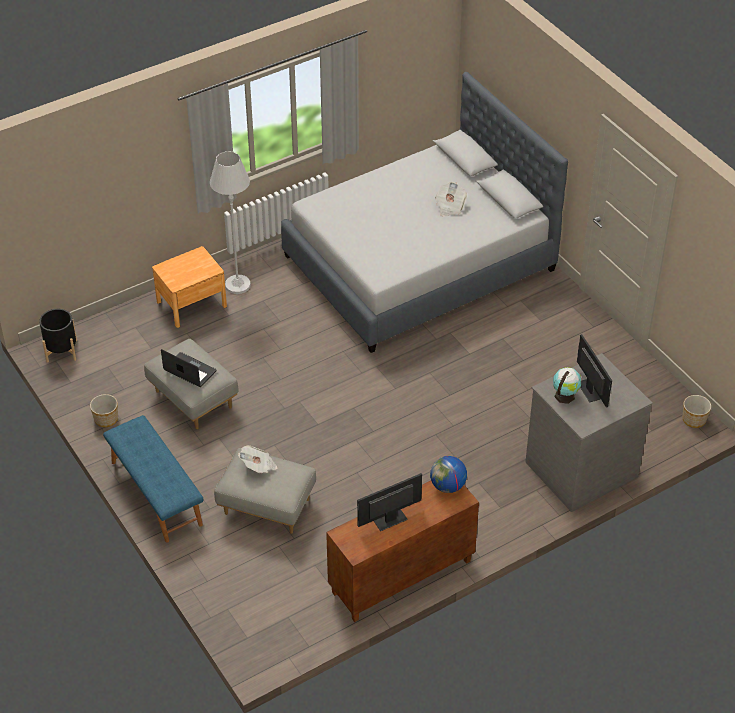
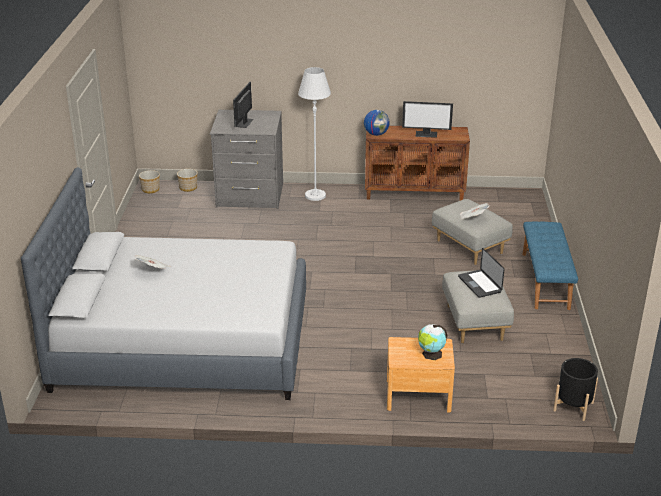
camera: 145 degrees left, 15 degrees down
(105, 419) = (559, 338): planter -> planter (188, 188)
(237, 285) = (360, 393): white floor lamp -> white floor lamp (315, 195)
(565, 395) = (262, 125): globe -> globe (431, 354)

